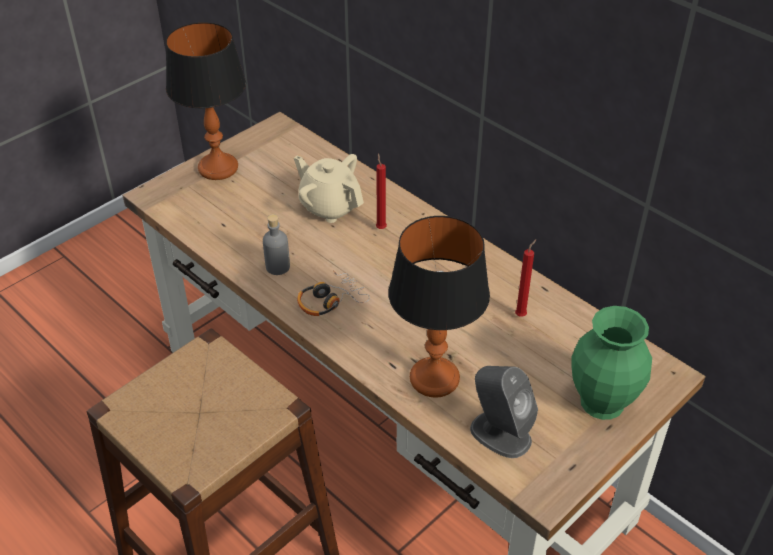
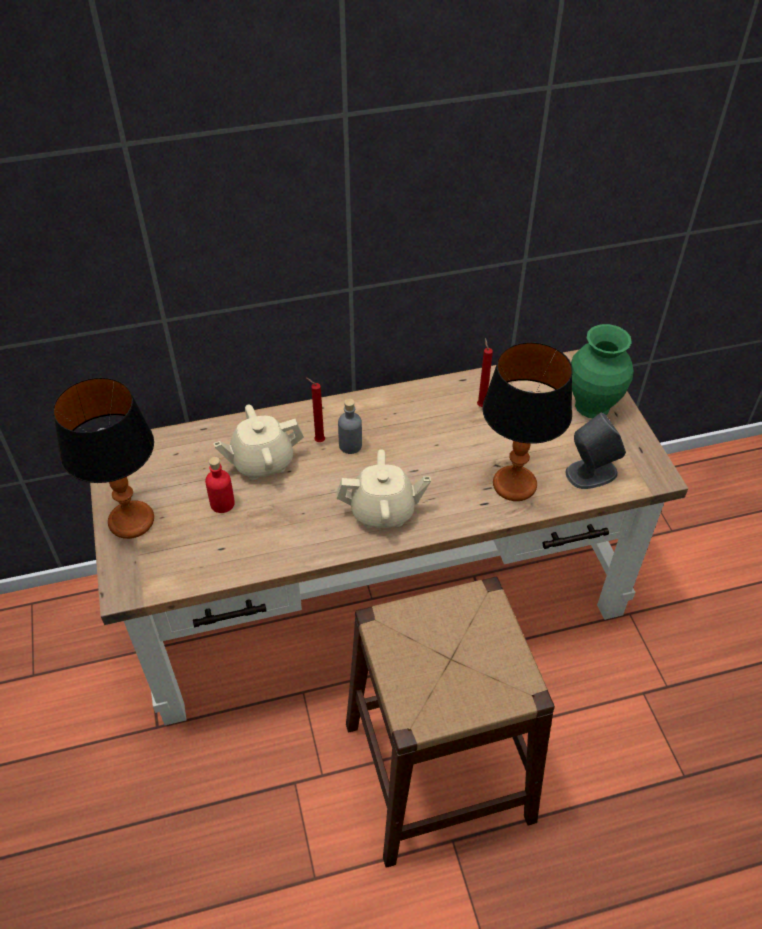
camera: 60 degrees left, 5 degrees up
(269, 205) = (222, 503): none -> red bottle
(277, 267) = (313, 530): grey bottle -> grey bottle (350, 445)
(330, 300) = (383, 511): headphones -> beige teapot

